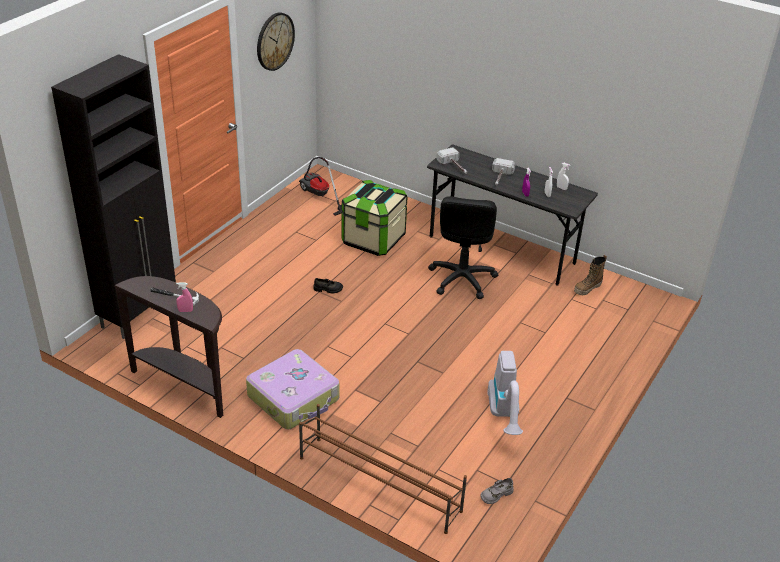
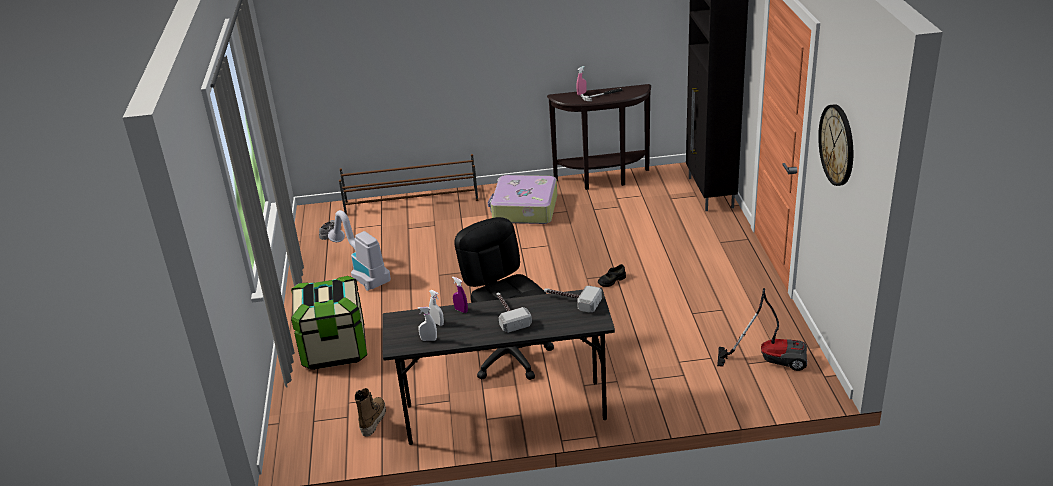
camera: 145 degrees right, 5 degrees down
(373, 240) = (643, 345): storage box -> storage box (334, 349)

